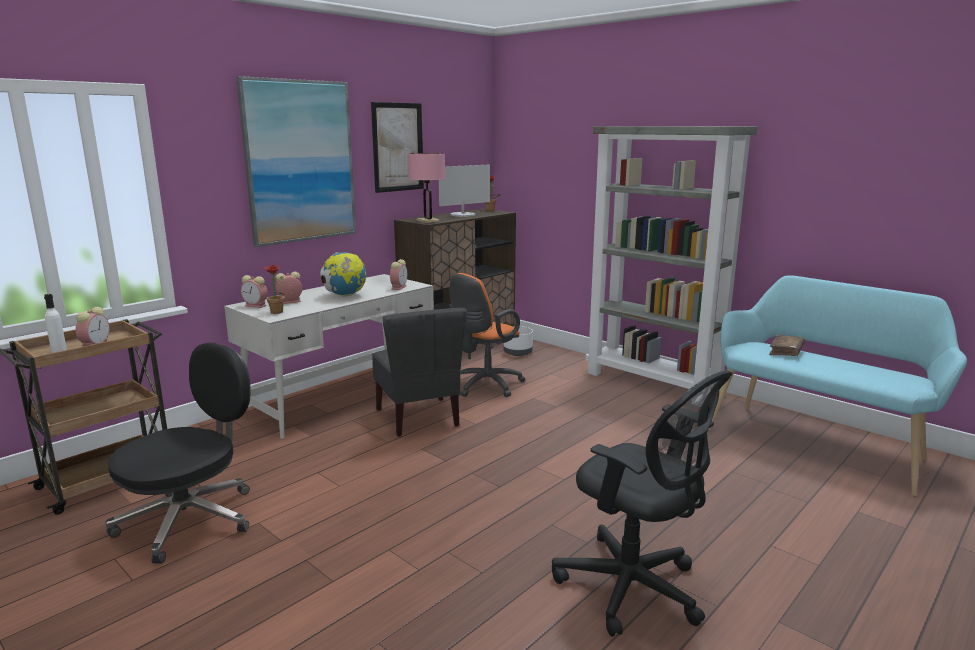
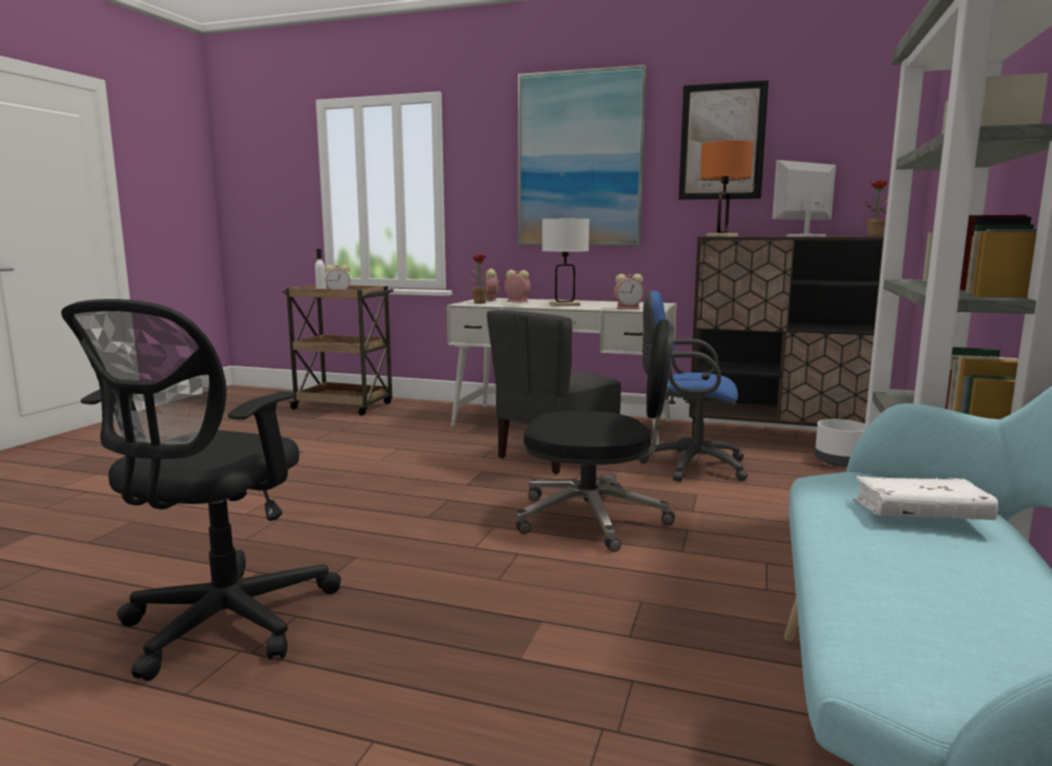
camera: 65 degrees right, 5 degrees down
(191, 519) = (299, 435): black office chair -> black office chair (594, 518)
(345, 295) = (564, 305): globe -> white table lamp
(428, 221) = (722, 236): pink table lamp -> orange table lamp
(463, 215) = (805, 236): monitor -> monitor turned 120 degrees clockwise
(484, 386) = (688, 466): orange office chair -> blue office chair
(786, 351) = (920, 515): brown book -> white book

